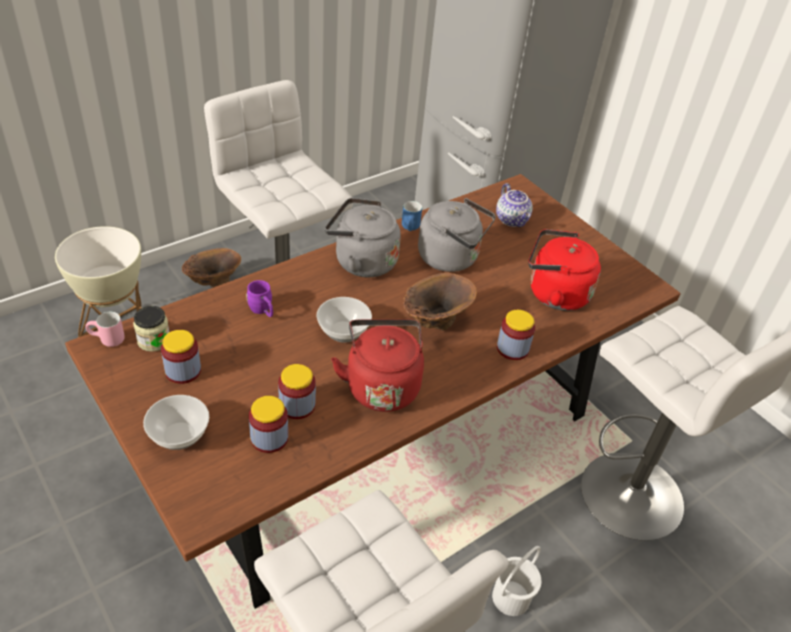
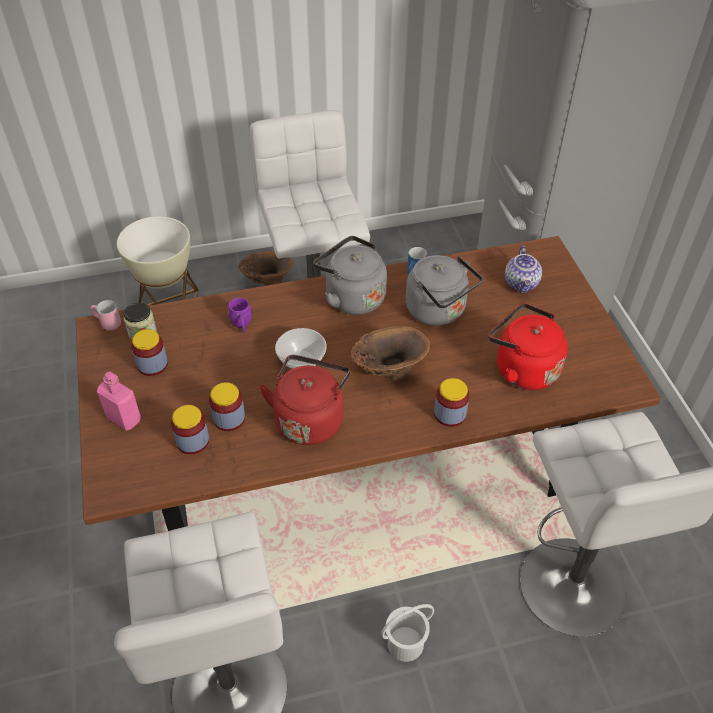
camera: 25 degrees right, 5 degrees up
(179, 434) = (124, 419): bowl -> pink bottle

